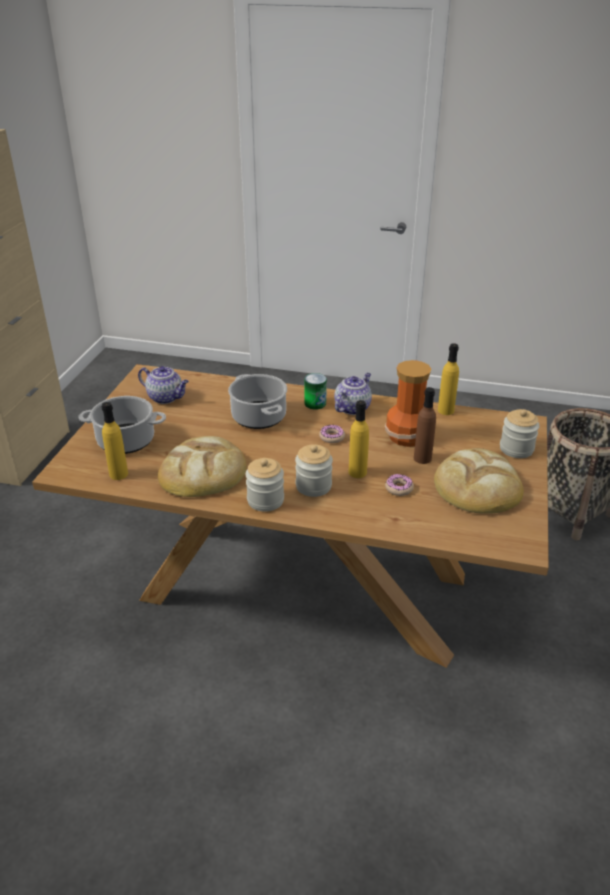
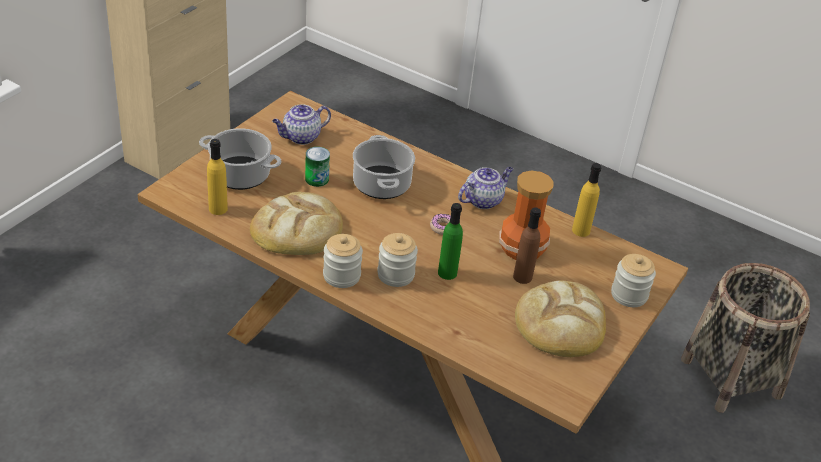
camera: 15 degrees right, 5 degrees up
(166, 397) = (301, 137): teapot -> teapot turned 105 degrees clockwise
(315, 403) = (447, 185): can -> can (317, 179)
(357, 472) = (447, 273): yellow bottle -> green bottle
(399, 488) = (479, 302): donut -> none

